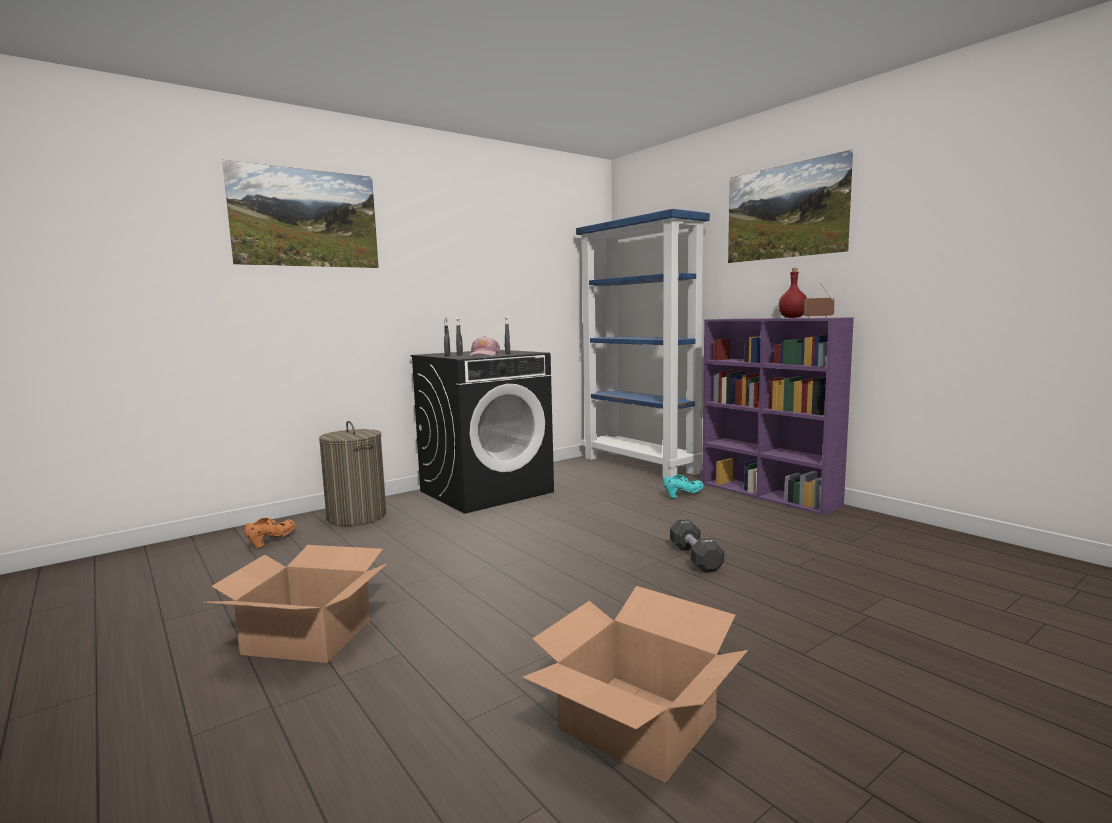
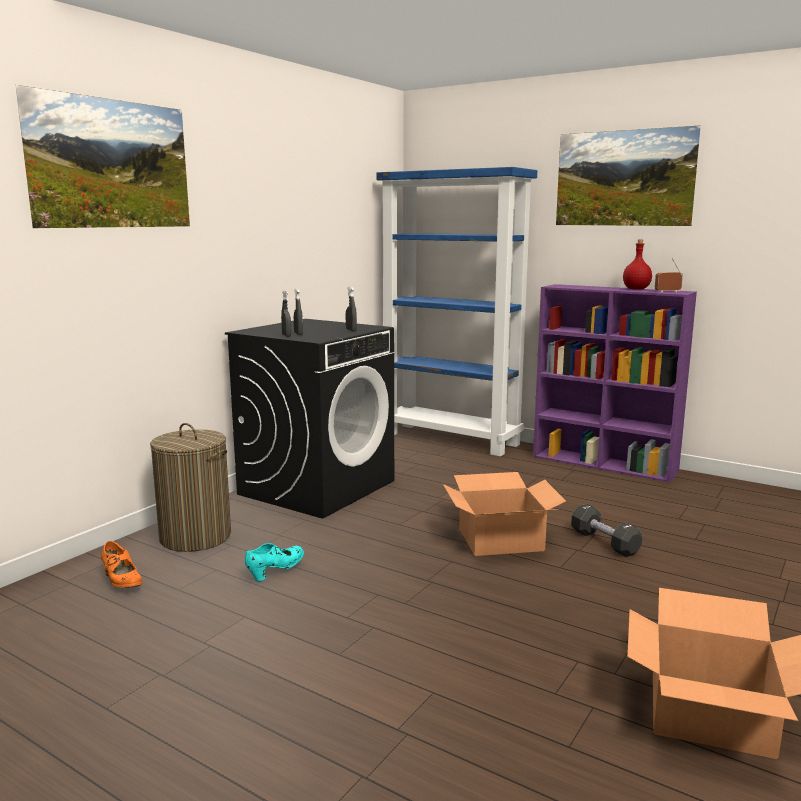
camera: 20 degrees left, 5 degrees up
(272, 540) = (122, 582): orange shoe -> orange shoe turned 135 degrees clockwise
(308, 635) = (311, 691): cardboard box -> cardboard box (500, 539)
(484, 354) = (326, 332): pink cap -> none
(684, 495) = (528, 472): turquoise shoe -> turquoise shoe (276, 571)

